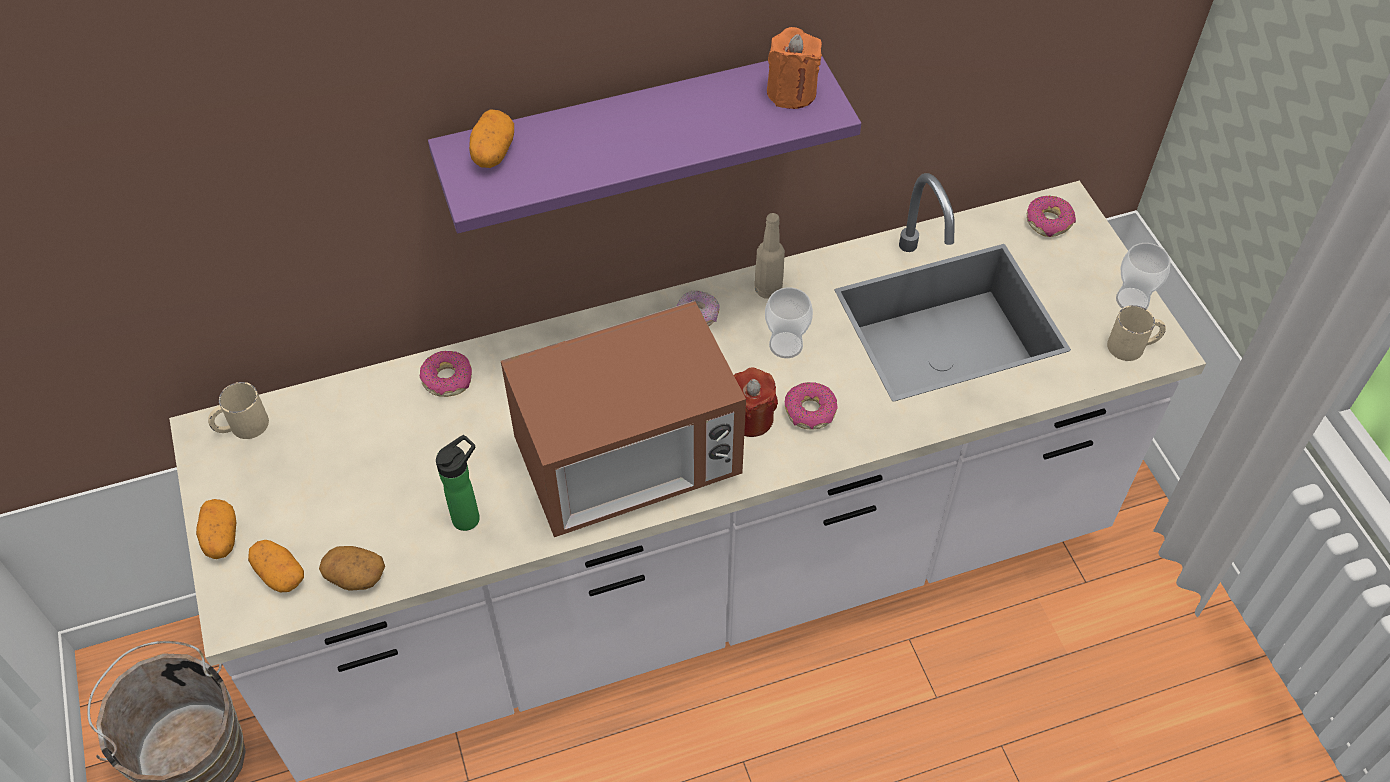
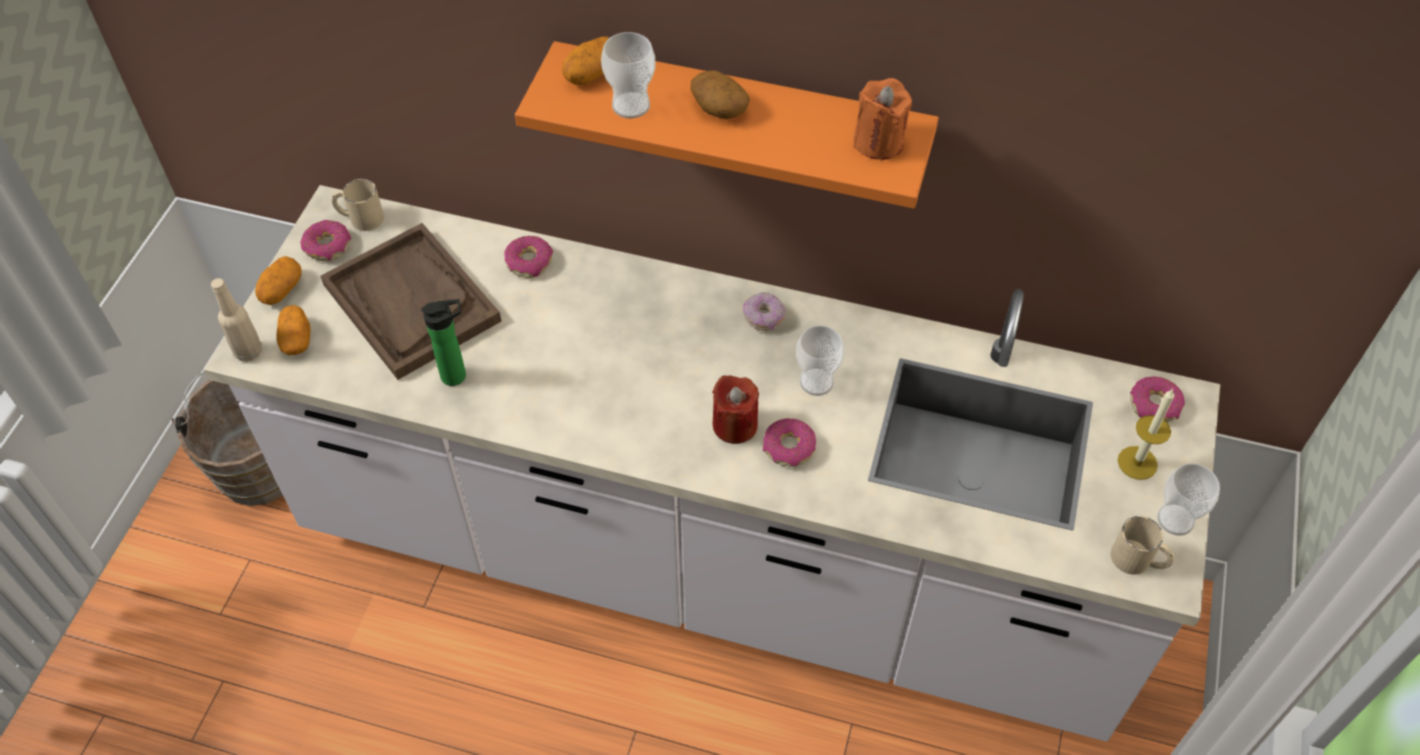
camera: 35 degrees right, 0 degrees up
(233, 471) = (328, 247): none -> donut
(355, 576) = (343, 372): potato -> potato (718, 108)
(365, 477) = (411, 303): none -> brown tray
(555, 162) = (631, 105): none -> cup
(628, 463) = (607, 404): microwave -> none
(630, 135) = (740, 120): purple shelf -> orange shelf
(768, 289) = (841, 328): beige bottle -> beige bottle (248, 352)
(1072, 272) = (1137, 463): none -> candle

